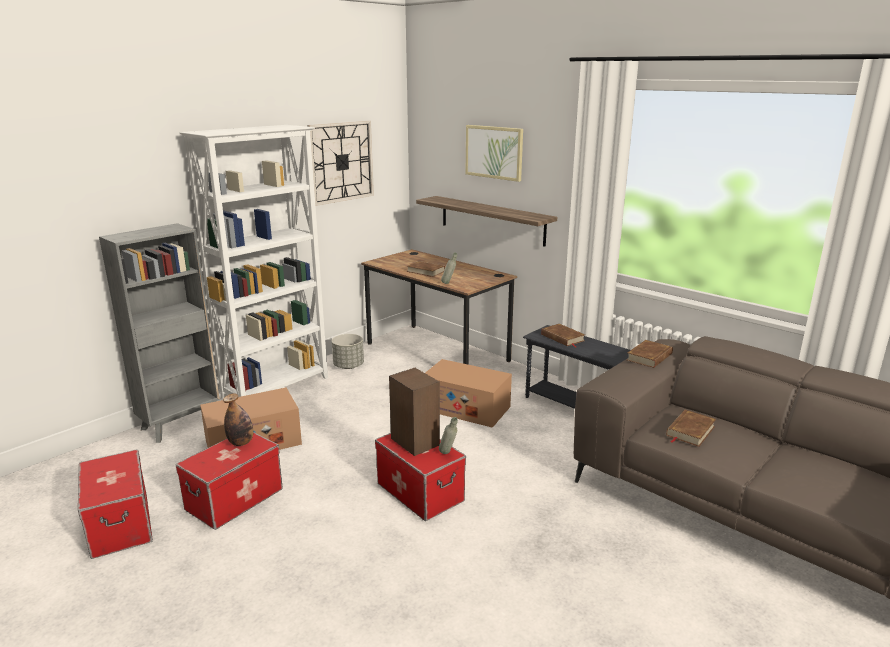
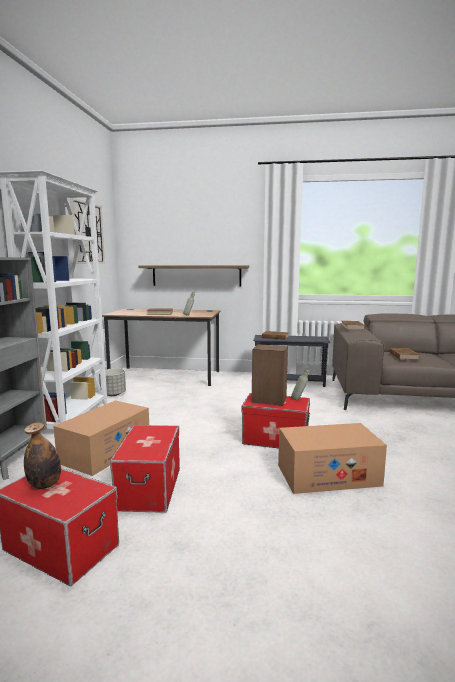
camera: 35 degrees left, 10 degrees down
(241, 442) = (146, 432): bottle -> bottle (45, 484)
(465, 408) = (230, 396): cardboard box -> cardboard box (328, 475)
(494, 152) = (196, 228): picture -> none

